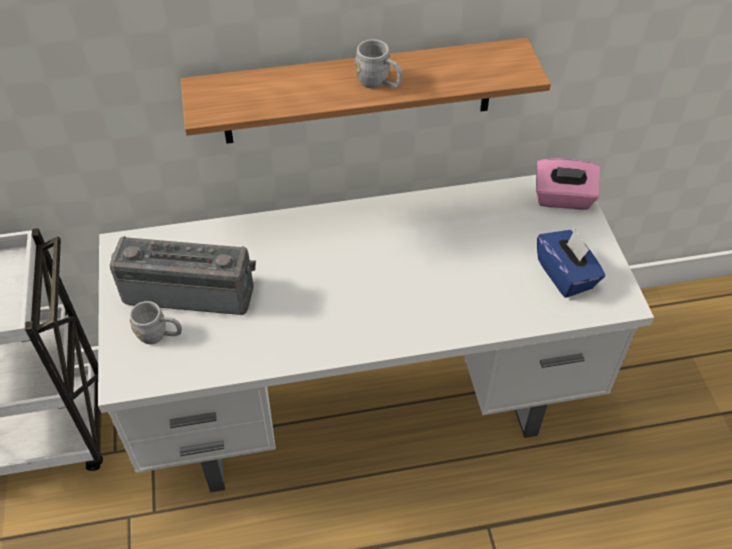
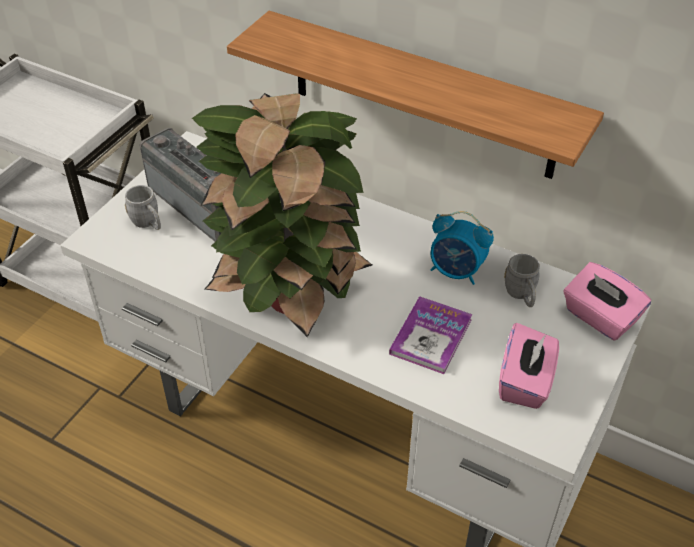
camera: 40 degrees right, 5 degrees down
(341, 316) = (291, 292): none -> potted plant
(379, 83) = (415, 84): grey mug -> grey mug (521, 295)
(441, 223) = (456, 271): none -> alarm clock
(475, 283) = (431, 336): none -> book
(565, 275) = (525, 382): blue tissue box -> pink tissue box

